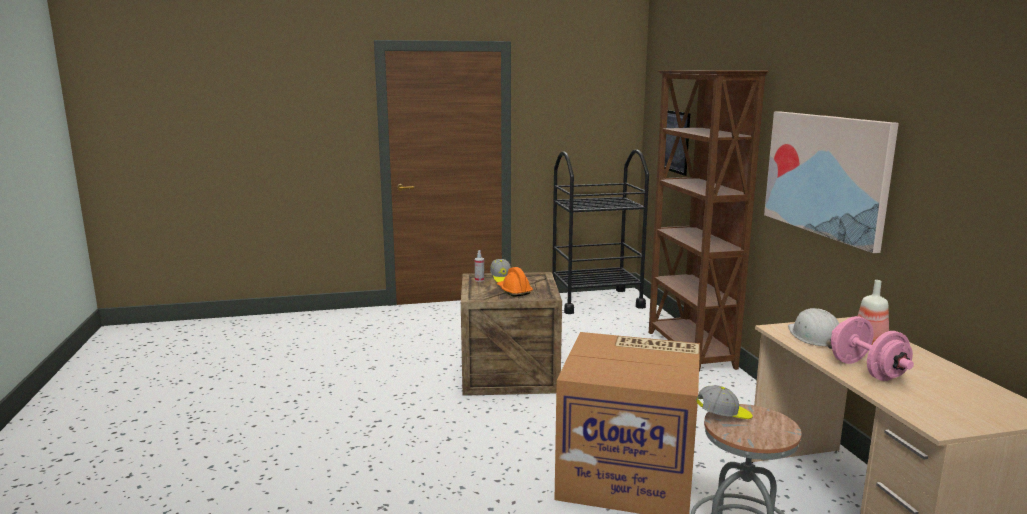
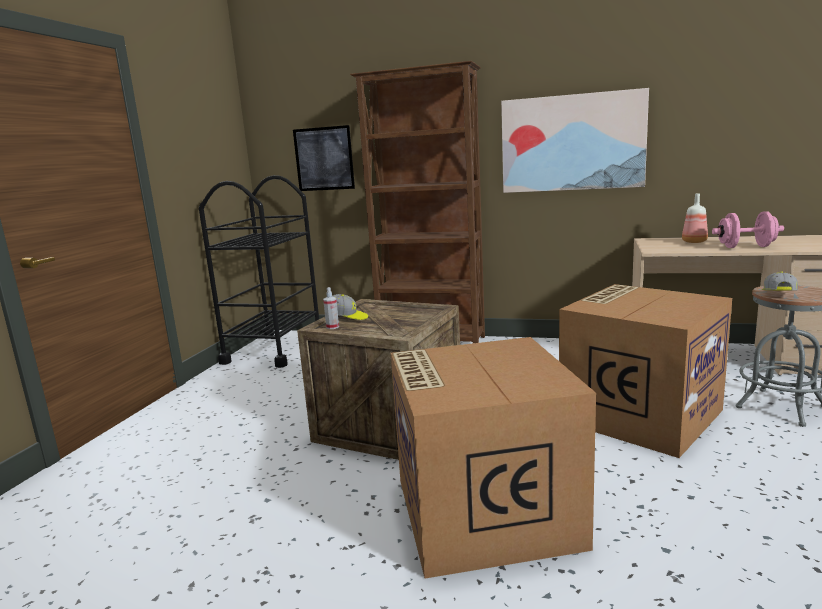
camera: 60 degrees left, 0 degrees up
(418, 429) = (482, 511): none -> cardboard box
(514, 291) = (400, 317): orange hard hat -> none
(814, 336) = (673, 247): white hard hat -> none

